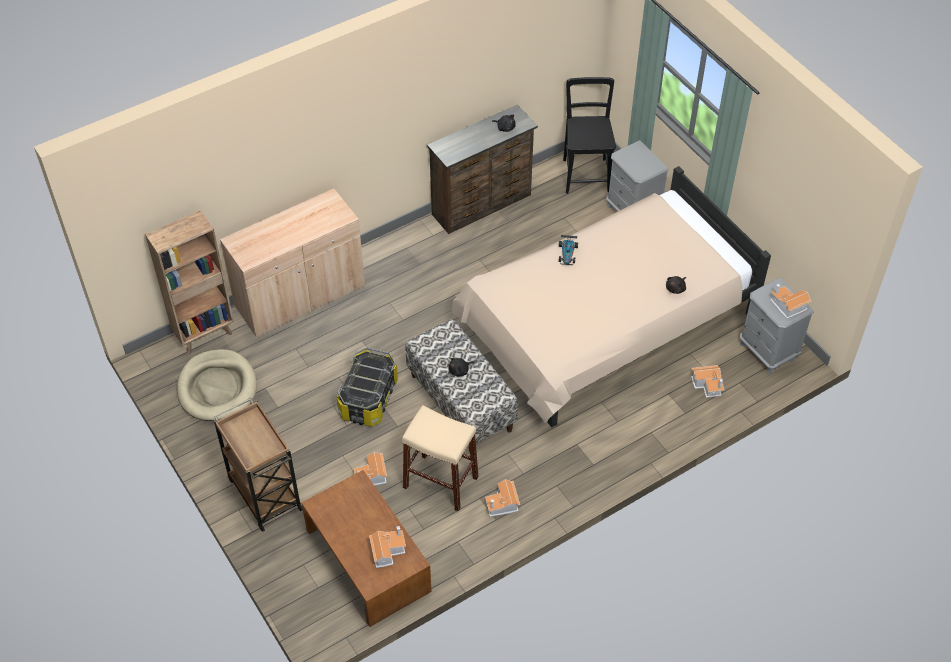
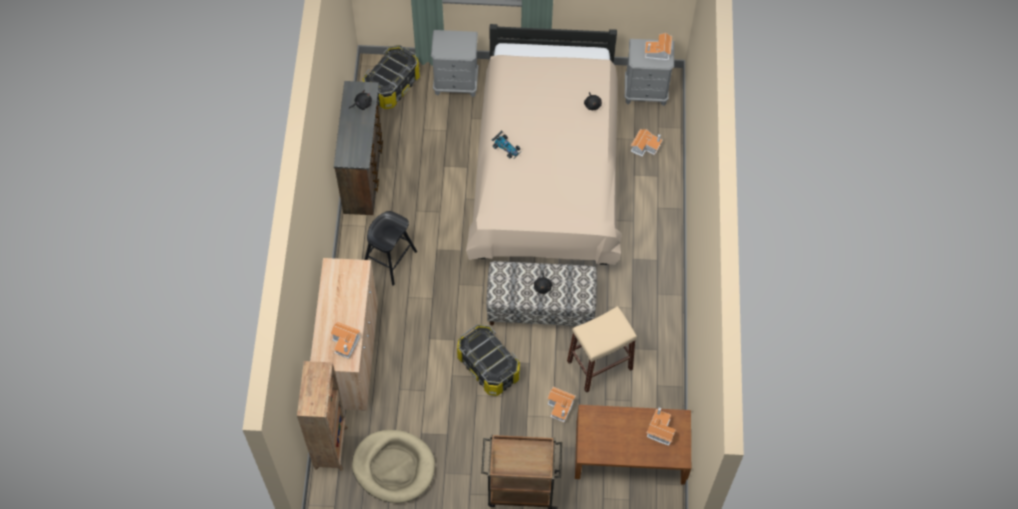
camera: 55 degrees left, 10 degrees up
(414, 270) = (389, 260): none -> black stool
(502, 505) = (648, 337): toy house -> toy house (346, 343)
(586, 173) = (392, 86): black chair -> storage box

